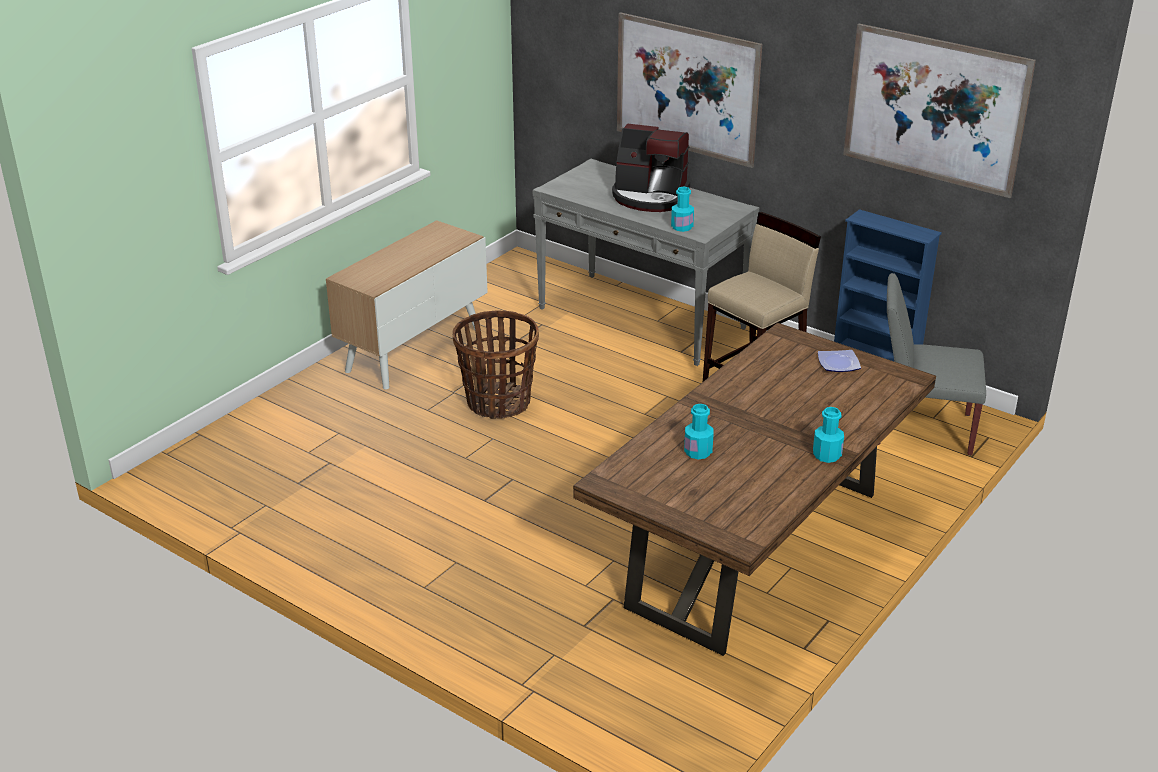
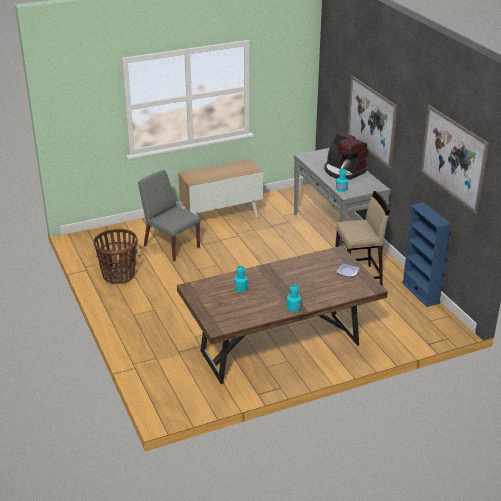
camera: 30 degrees right, 0 degrees up
(497, 403) = (234, 250): basket -> basket (118, 275)
(921, 429) = (417, 324): grey chair -> grey chair (171, 246)

